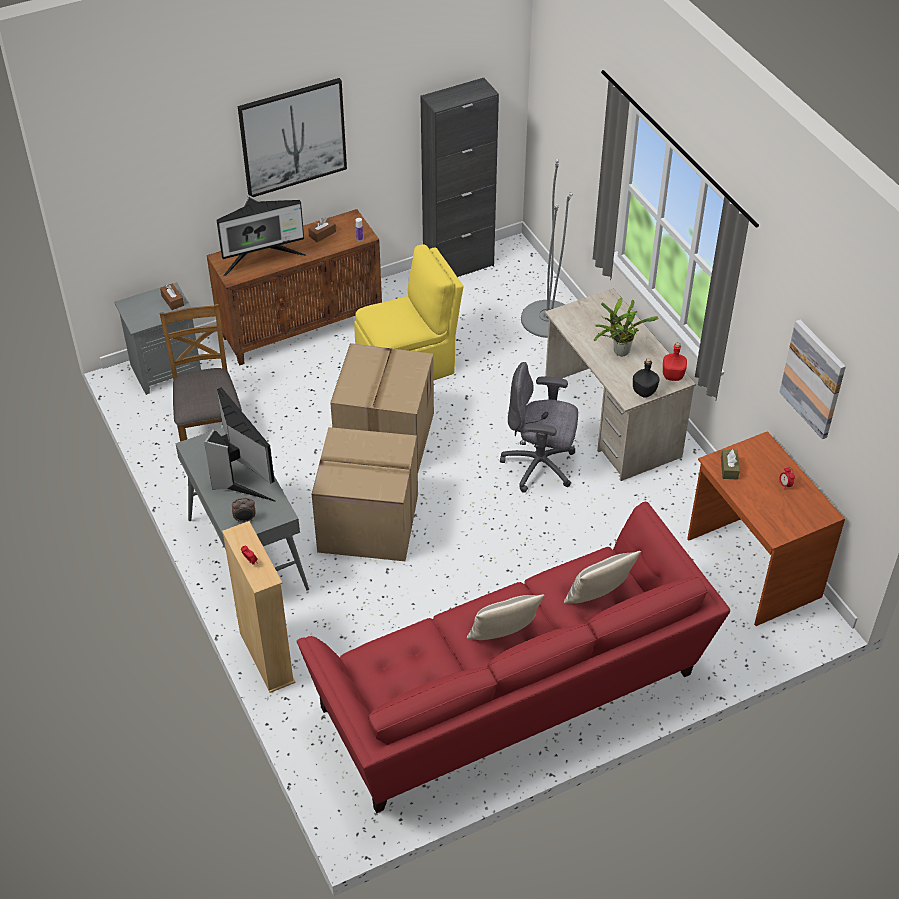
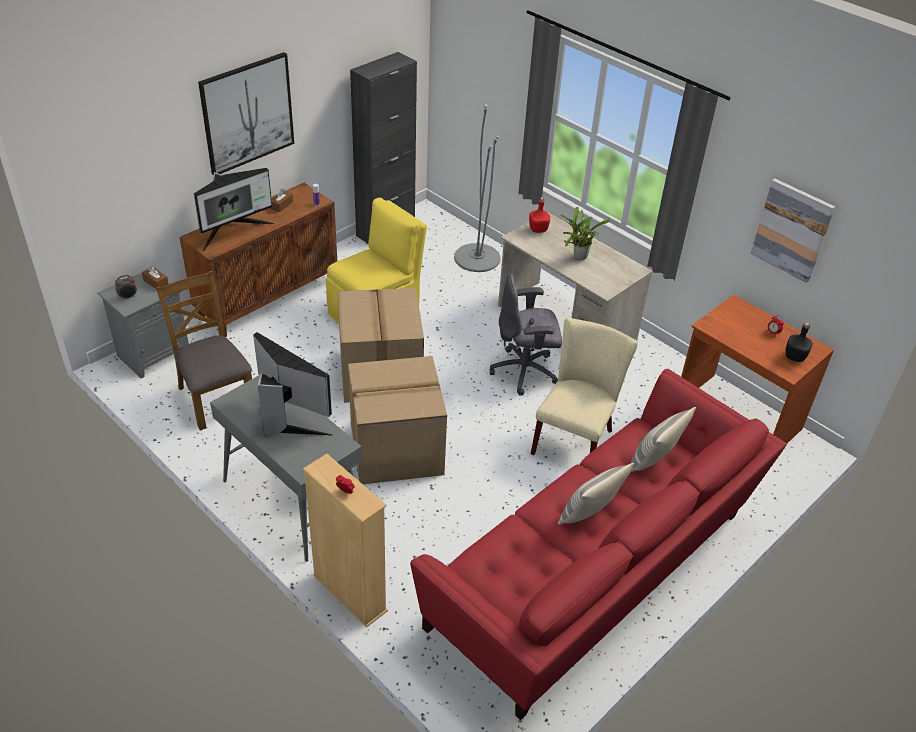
camera: 20 degrees left, 5 degrees down
(245, 519) = (309, 458): alarm clock -> alarm clock (128, 297)
(559, 552) = (575, 438): none -> beige chair
(644, 391) = (614, 283): black bottle -> black bottle (794, 356)
(672, 375) = (631, 268): red bottle -> red bottle (537, 229)
(729, 468) = (721, 328): brown tissue box -> none

